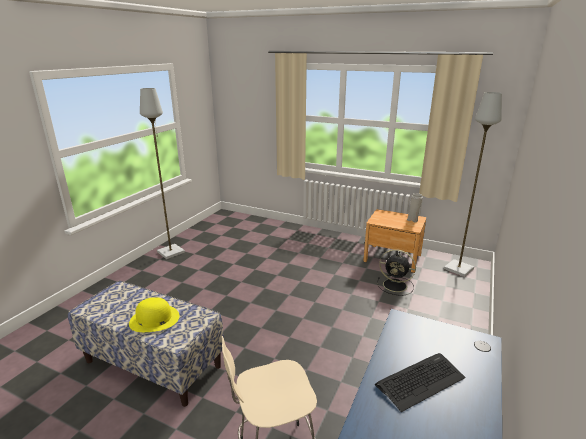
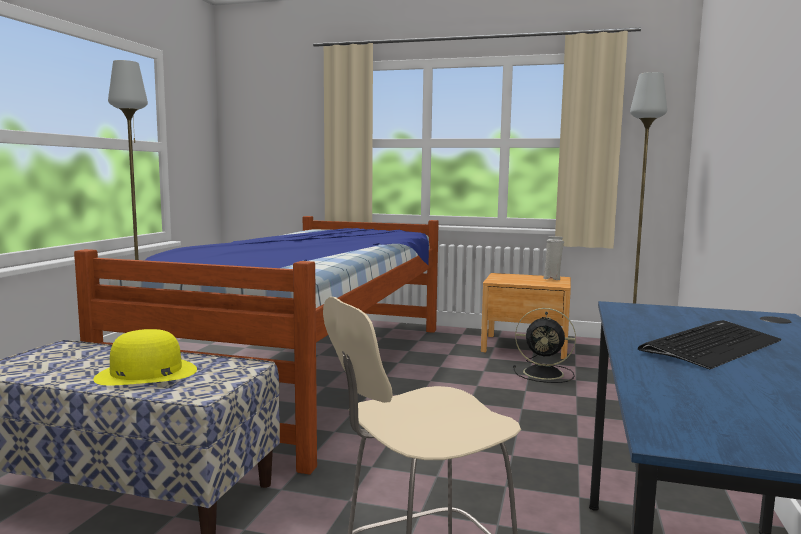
camera: 10 degrees left, 15 degrees down
(256, 272) = (305, 370): none -> bed

